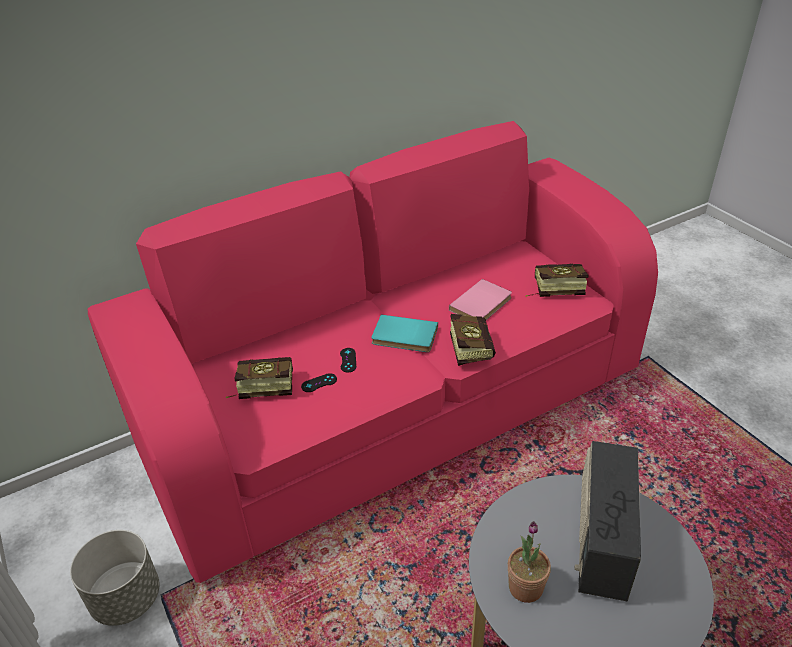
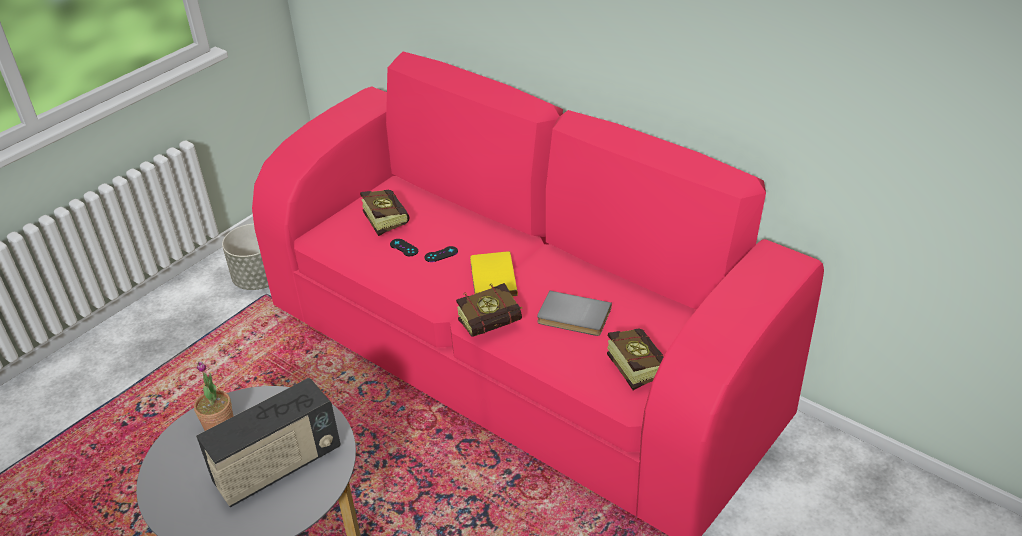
camera: 70 degrees right, 0 degrees up
(404, 337) = (491, 278): turquoise book -> yellow book
(482, 304) = (573, 317): pink book -> grey book
(600, 541) = (278, 467): radio -> radio turned 150 degrees clockwise

